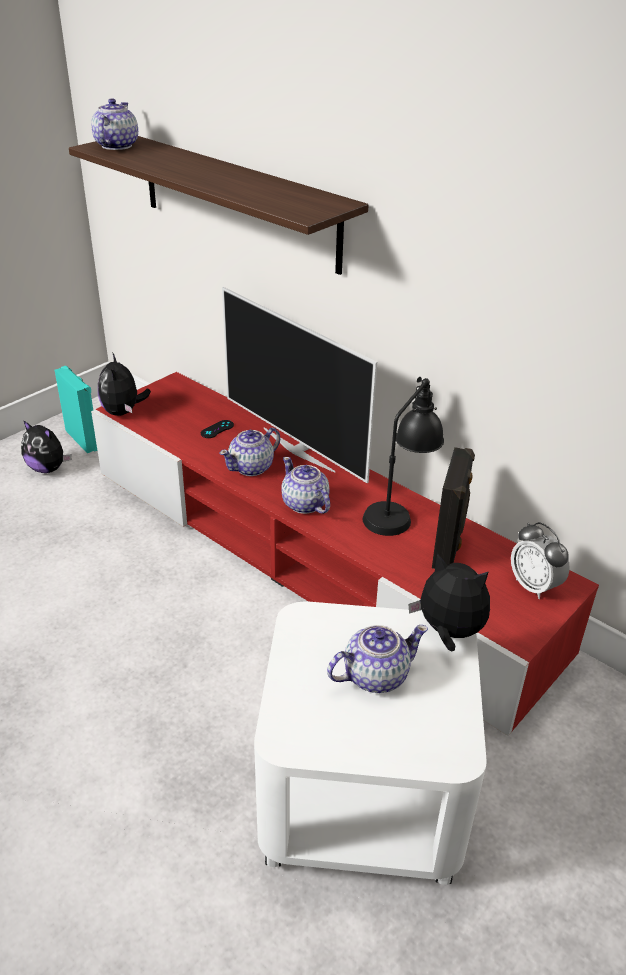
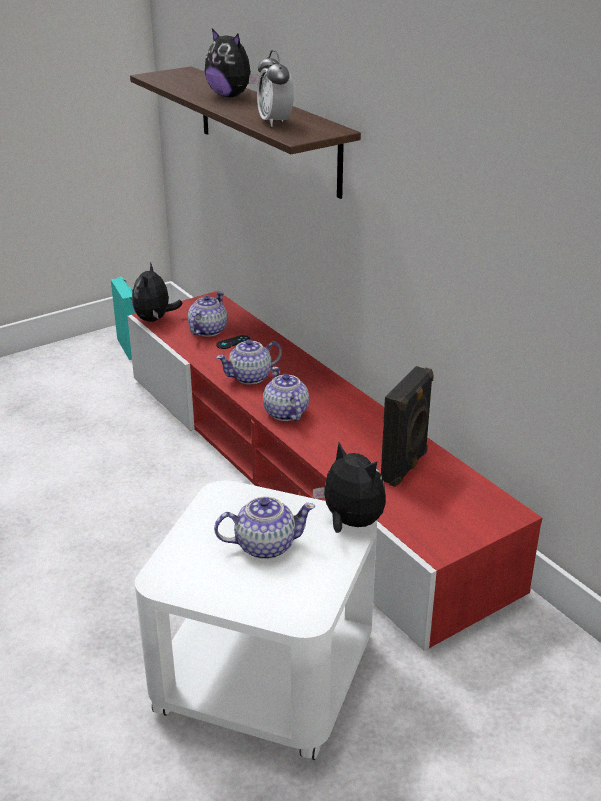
camera: 15 degrees right, 5 degrees down
(48, 468) = (90, 369): plush toy -> plush toy (231, 96)
(116, 146) = (171, 75): teapot -> teapot (207, 330)
(299, 449) = (302, 367): television -> none
(399, 510) = (373, 429): black table lamp -> none
(534, 586) = (474, 509): alarm clock -> alarm clock (275, 122)

